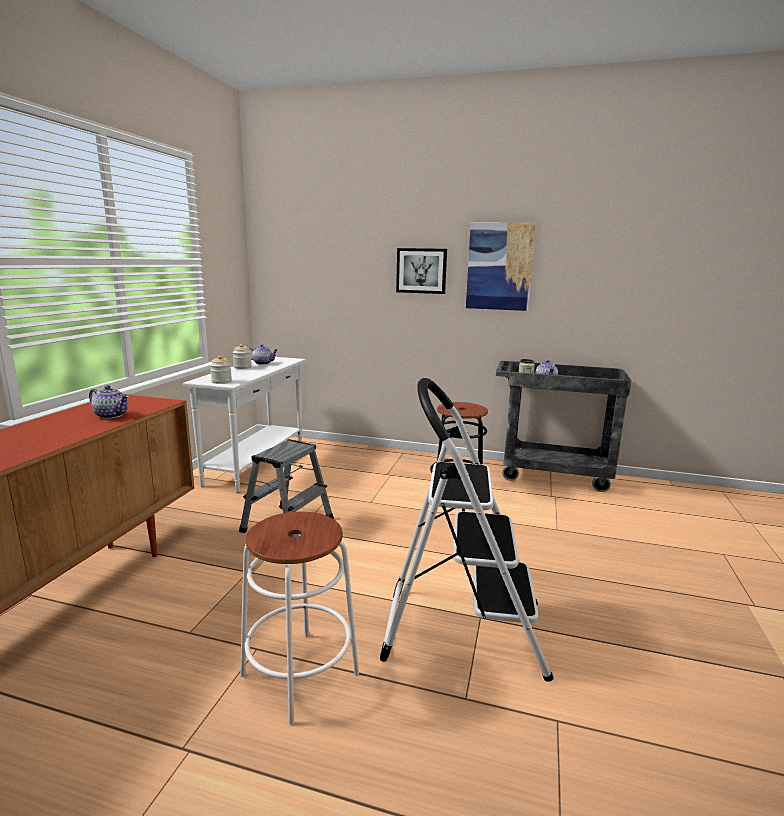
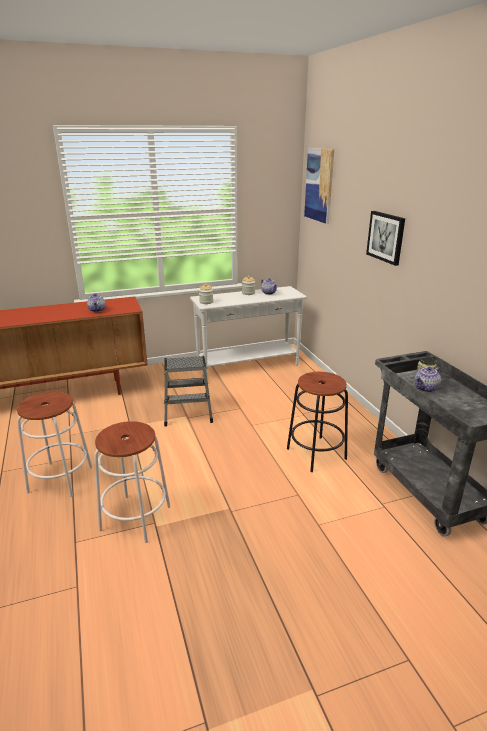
camera: 55 degrees right, 10 degrees up
(459, 629) = (135, 518): step ladder -> white stool
(499, 267) = (440, 247): picture -> picture (319, 185)

